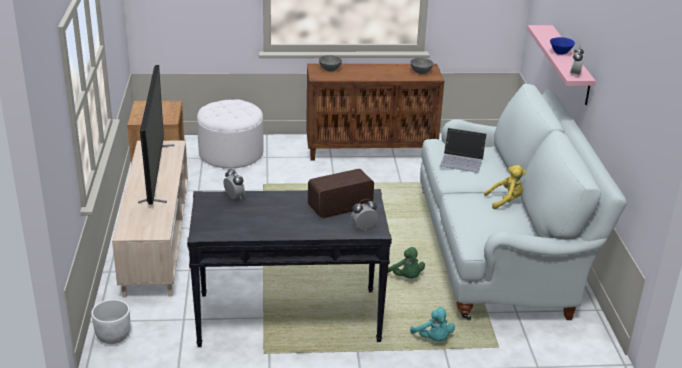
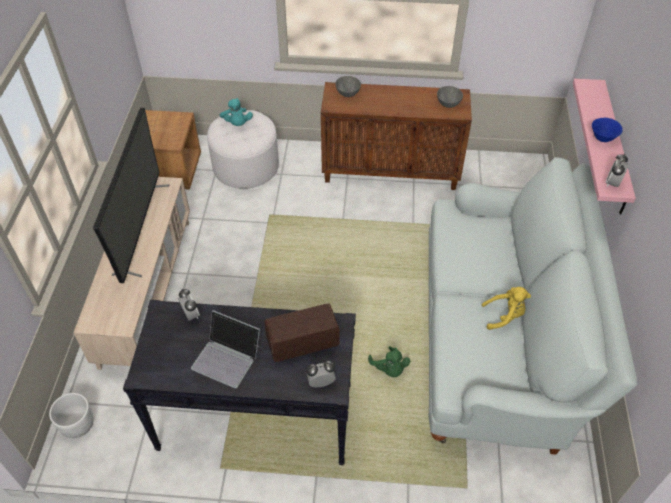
camera: 10 degrees right, 20 degrees up
(433, 339) = (399, 467): turquoise plush toy -> turquoise plush toy (237, 123)
(462, 160) = (469, 242): laptop -> laptop (227, 357)

